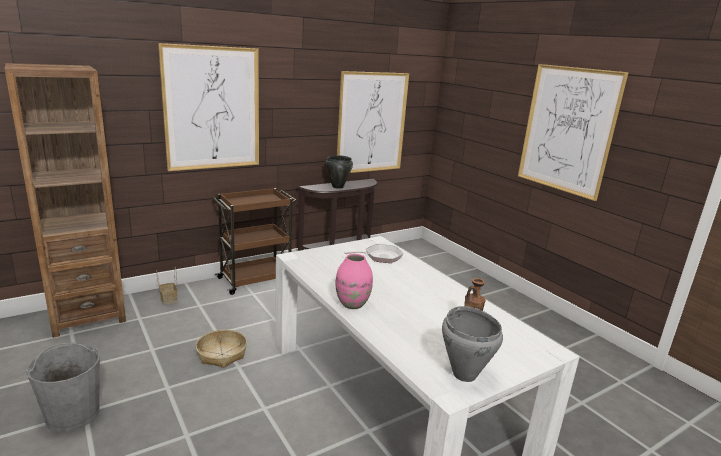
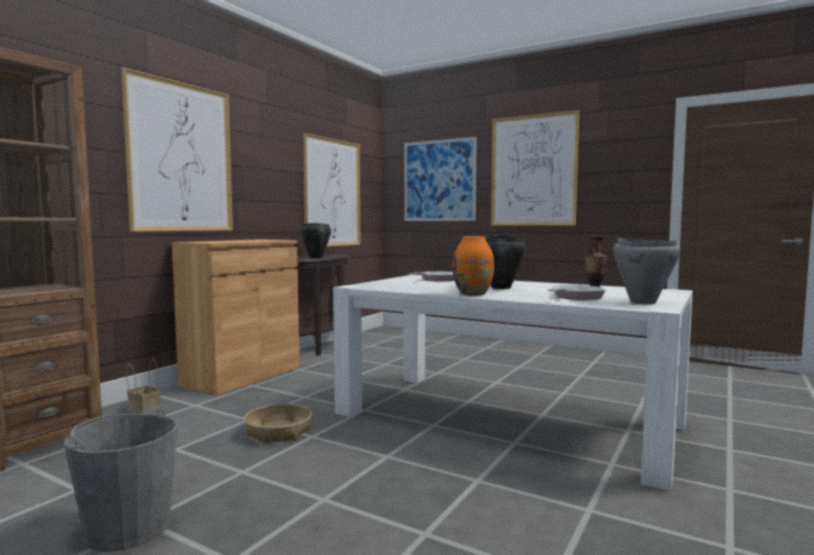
camera: 25 degrees left, 15 degrees down
(255, 279) = (242, 376): brown cart -> brown cabinet
(352, 304) = (473, 294): pink vase -> orange vase
(401, 294) = (501, 288): none -> black cooking pot
(427, 339) = (575, 297): none -> frying pan
(482, 117) = (439, 180): none -> picture

